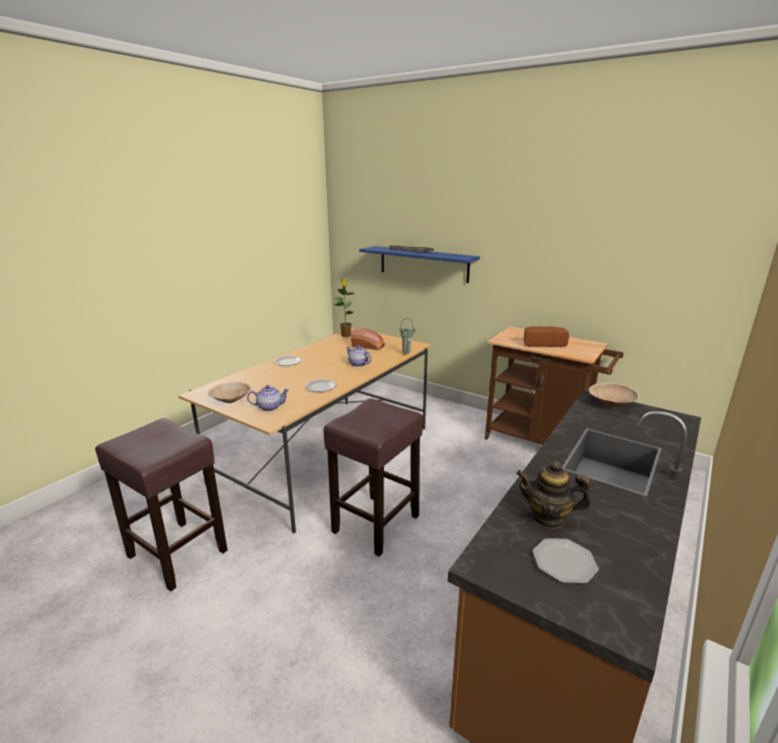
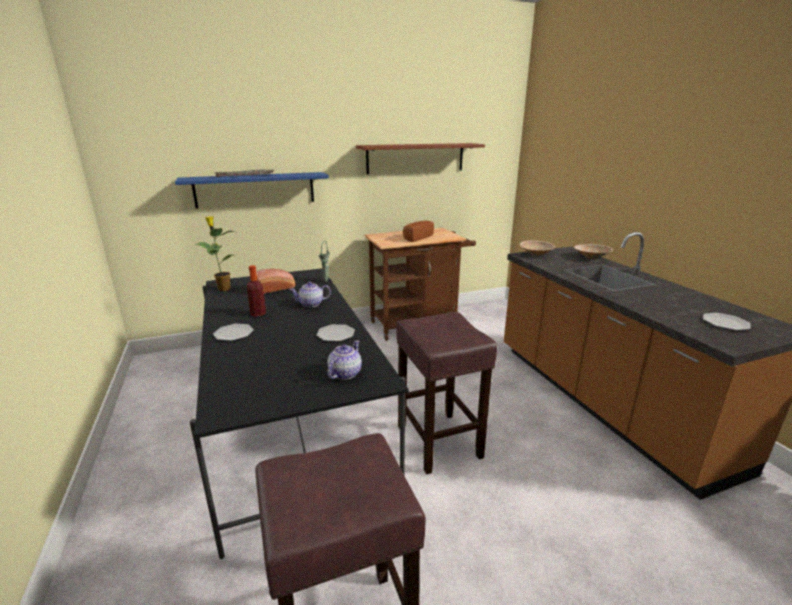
camera: 55 degrees left, 0 degrees up
(231, 400) = (286, 394): beige bowl -> beige bowl (590, 257)
(322, 357) = (258, 314): none -> bottle
(326, 454) = (293, 428): beige dining table -> black dining table
(548, 517) = (674, 312): teapot -> none
(585, 254) = (415, 158): none -> brown shelf

